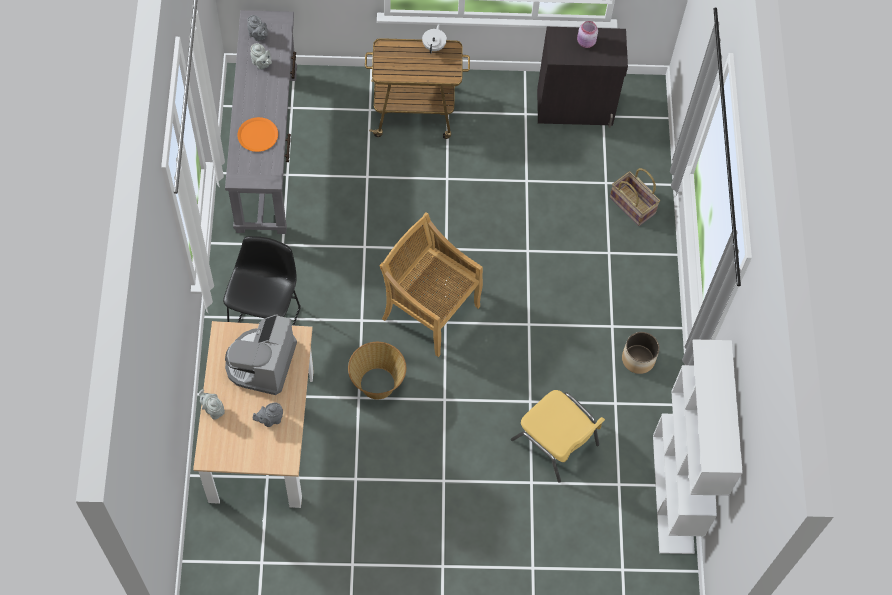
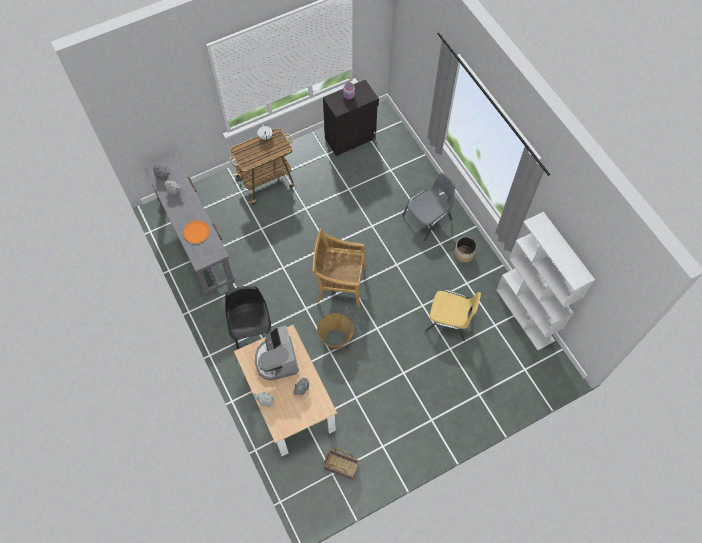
camera: 25 degrees left, 0 degrees up
(617, 280) = (428, 218): none -> grey chair
(633, 205) = (411, 175): basket -> basket (341, 466)

